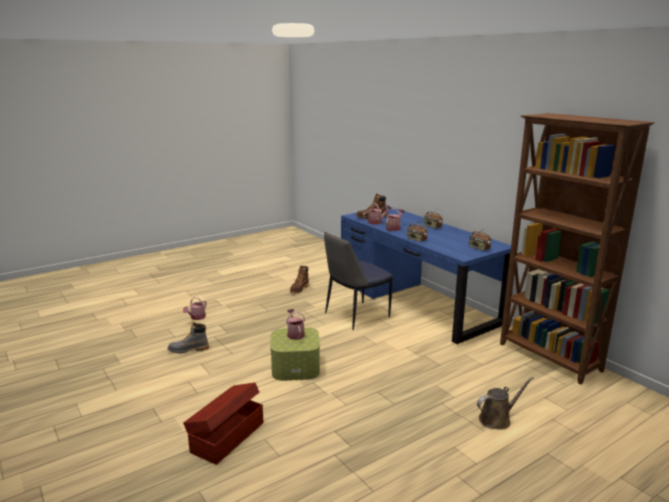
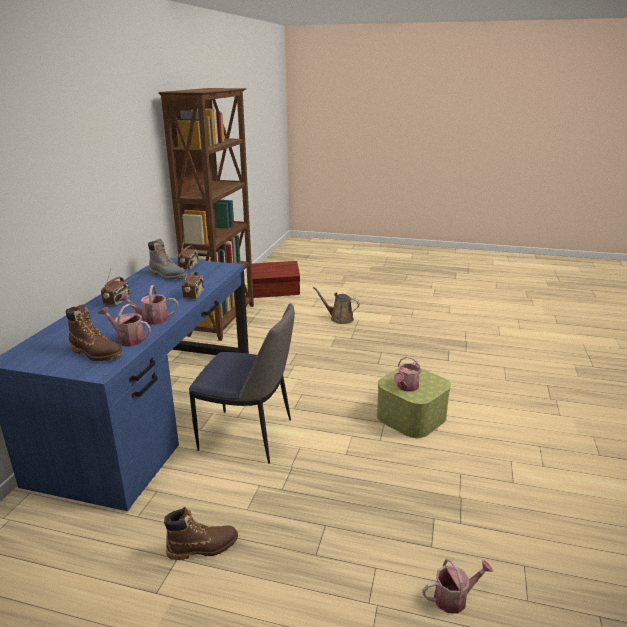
camera: 130 degrees left, 5 degrees up
(188, 350) = (516, 518): grey boot -> grey boot (168, 275)
(226, 437) = (536, 395): brown storage box -> brown storage box (275, 292)

